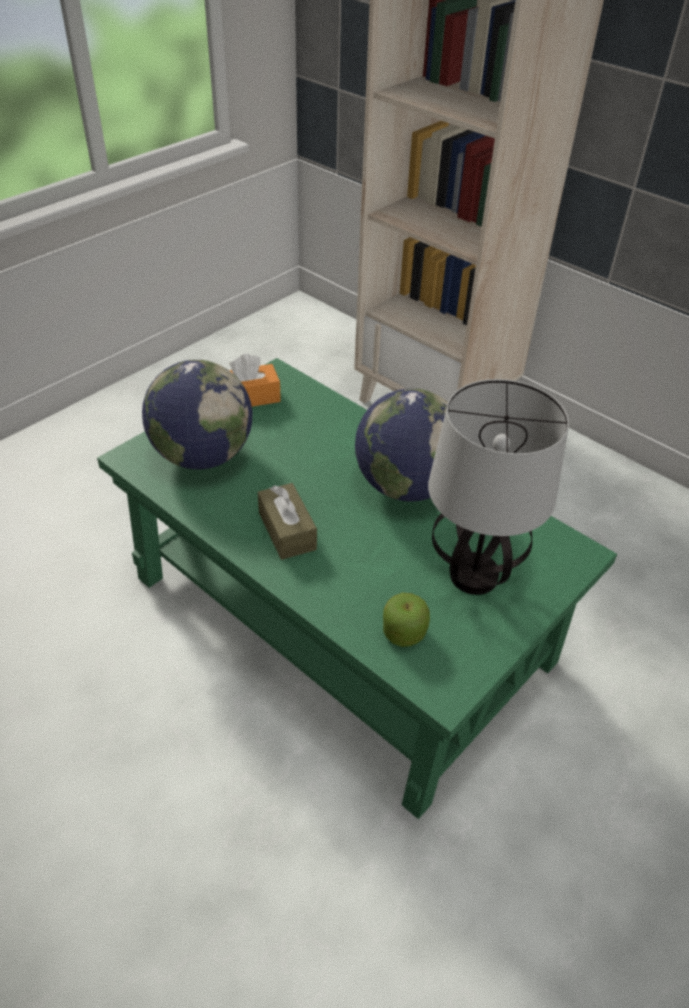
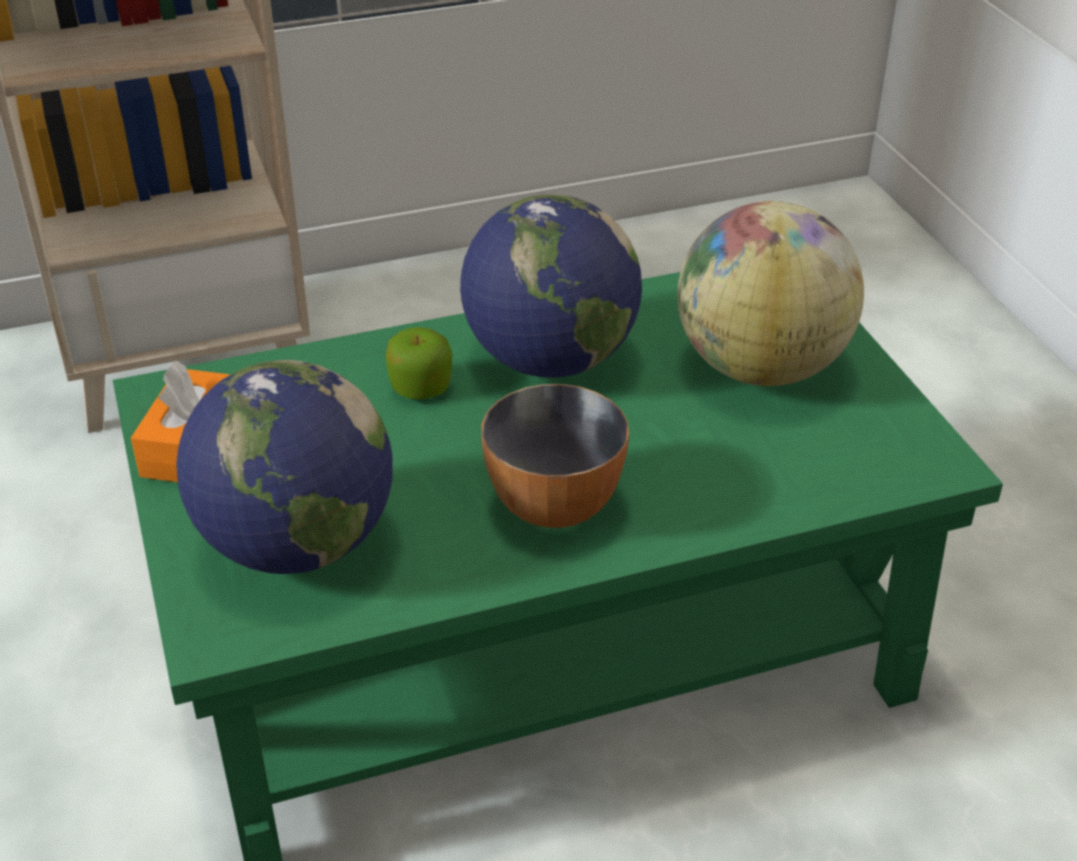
camera: 60 degrees left, 5 degrees down
(287, 531) = (555, 505): brown tissue box -> bowl
(404, 632) = (825, 462): apple -> apple (420, 387)
(474, 575) = (760, 367): table lamp -> globe

